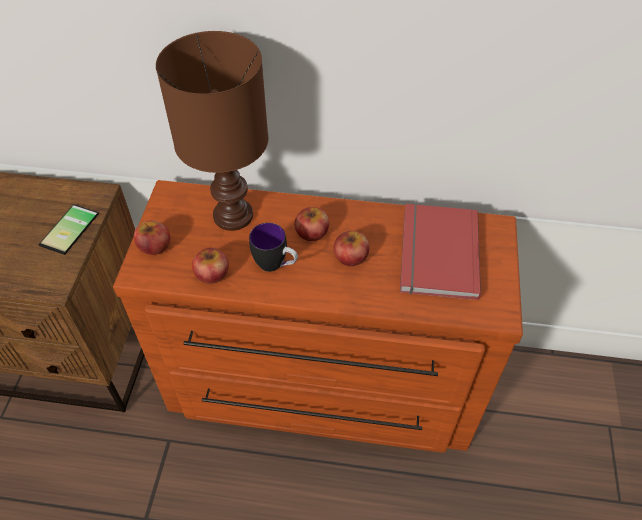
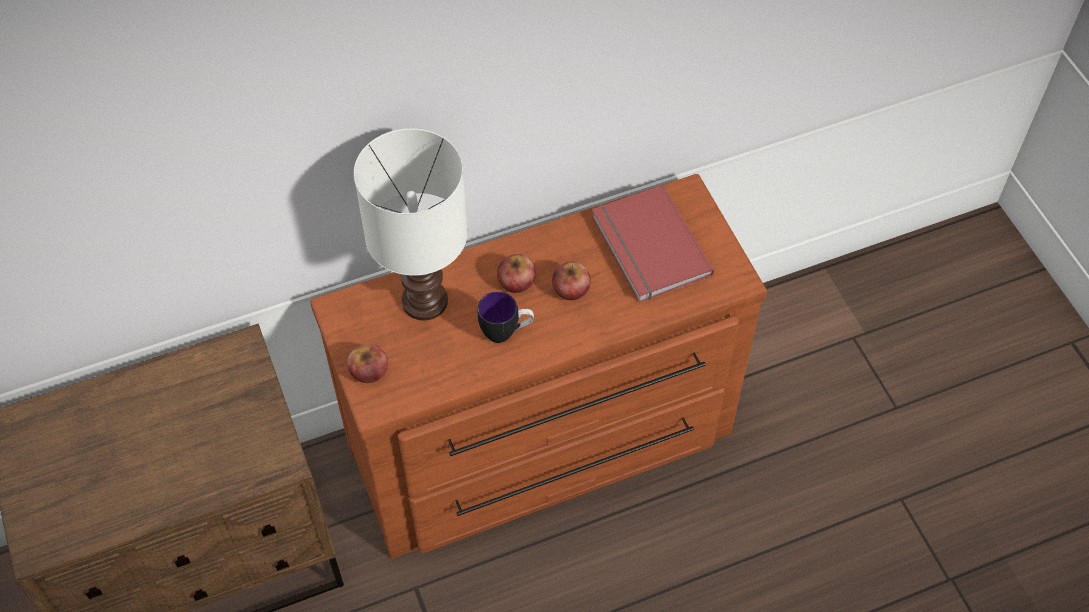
camera: 30 degrees left, 5 degrees up
(72, 230) = (251, 398): phone -> none
(212, 273) = (450, 370): apple -> none
(233, 217) = (425, 302): brown table lamp -> white table lamp

